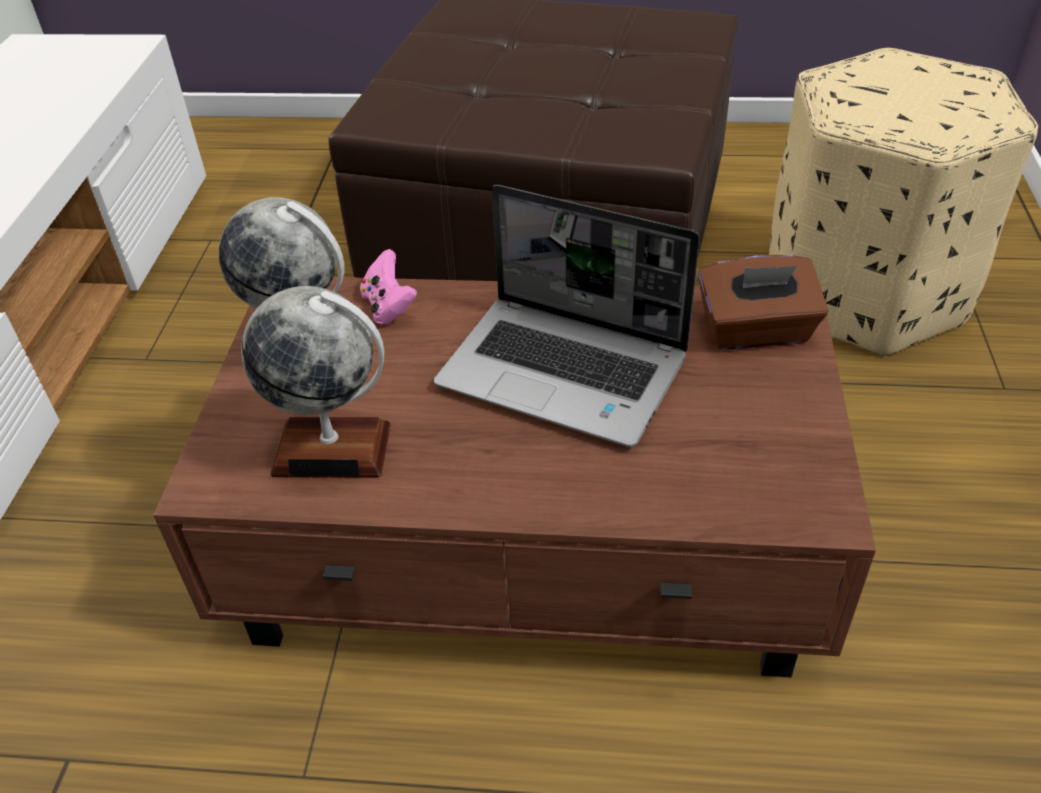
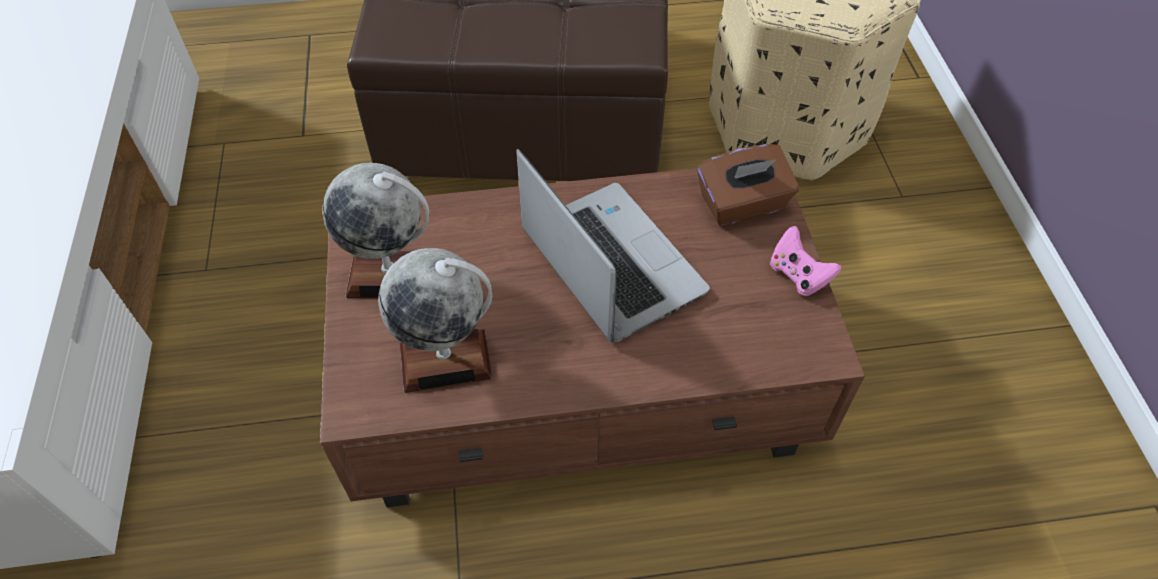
camera: 15 degrees left, 10 degrees up
(389, 307) = (448, 222): pink game controller -> pink game controller (798, 275)
(566, 372) = (608, 262): laptop -> laptop turned 135 degrees counterclockwise

